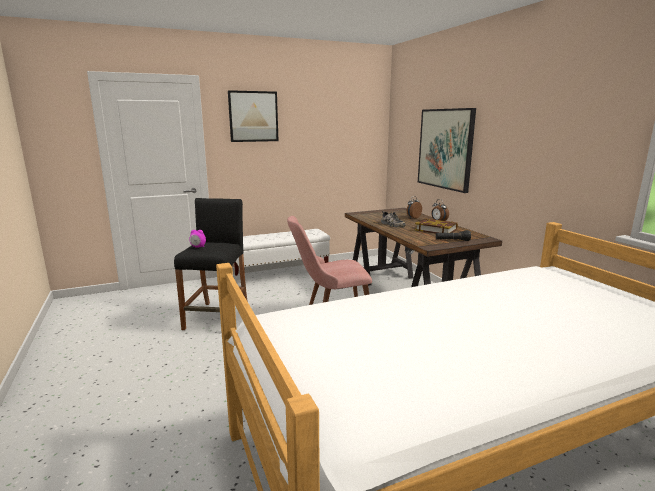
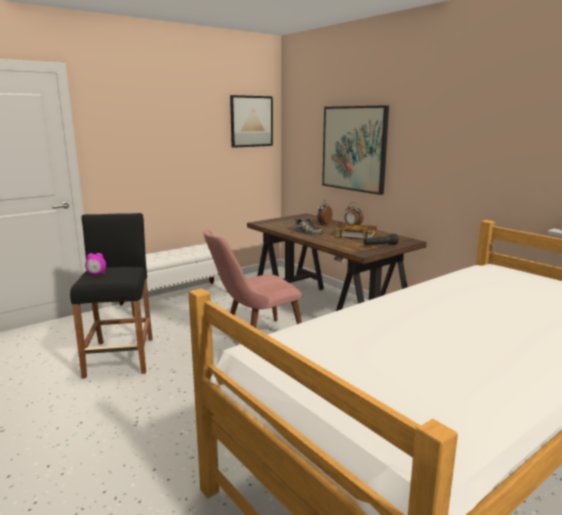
camera: 15 degrees left, 0 degrees up
(253, 116) = (134, 114): picture -> picture (251, 121)

